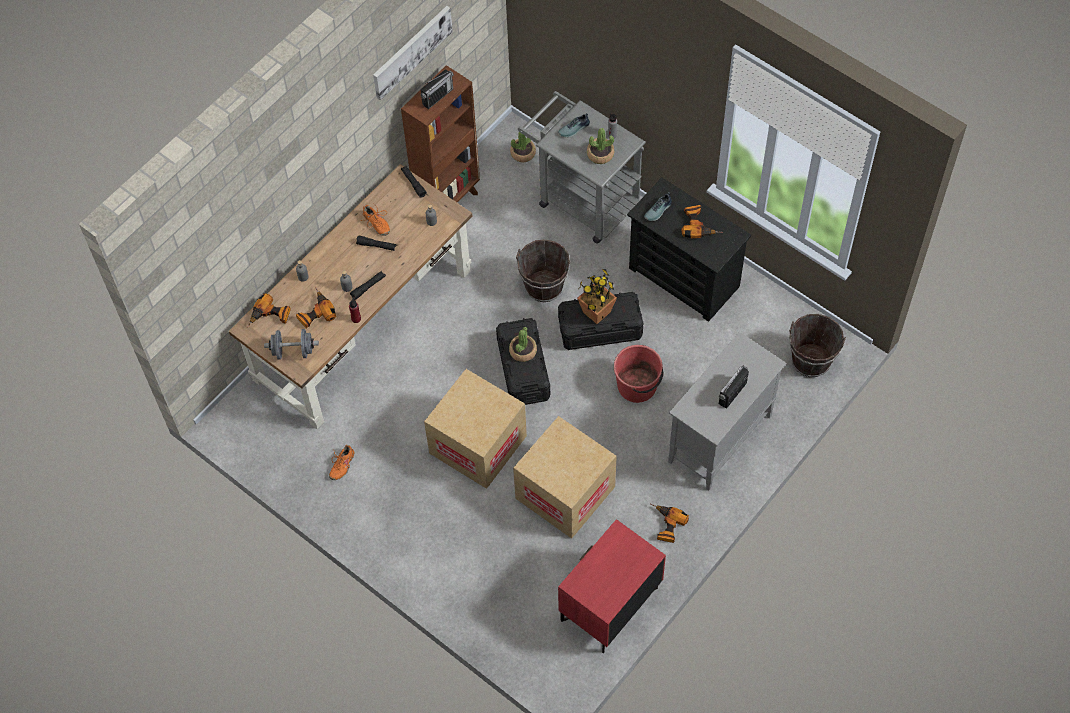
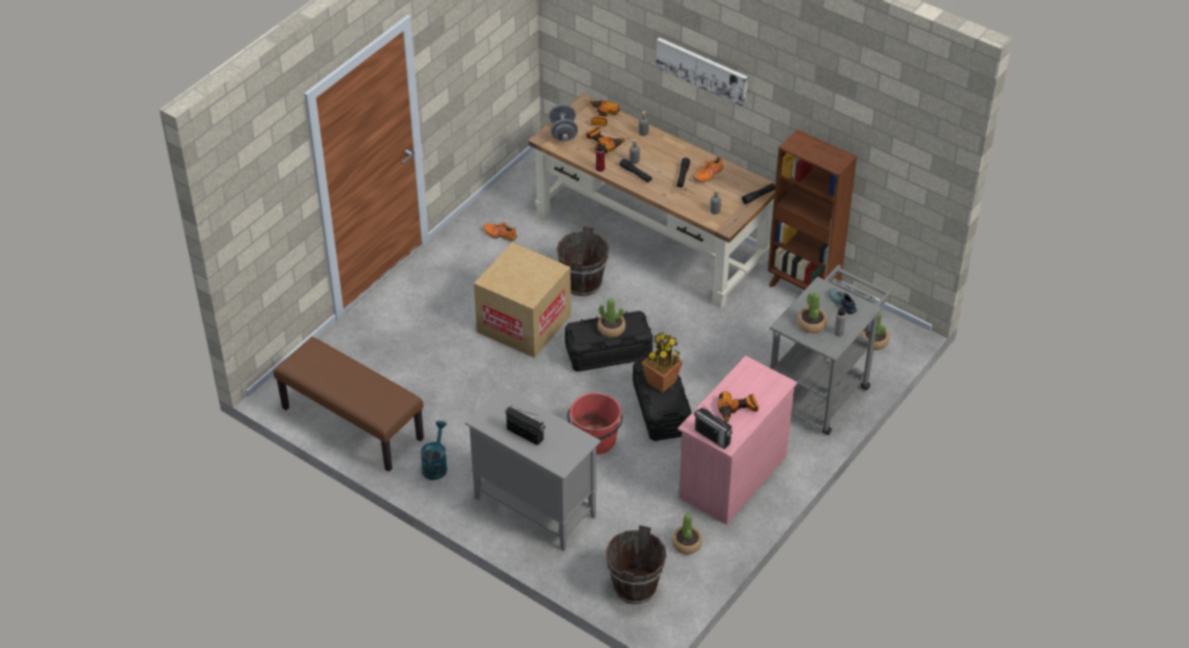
camera: 85 degrees right, 15 degrees down
(411, 51) = (831, 94): picture -> picture (702, 70)
(437, 96) = (815, 152): radio -> radio (712, 437)
(544, 286) = (708, 364): brown bucket -> brown bucket (583, 283)
(565, 492) = (472, 388): cardboard box -> none
(610, 605) = (351, 424): red nightstand -> brown bench
(658, 211) = (752, 380): shoe -> none
(666, 525) = (435, 465): power drill -> turquoise watering can
(684, 278) = (732, 476): black dresser -> pink dresser
(762, 318) = (687, 544): none -> potted plant

